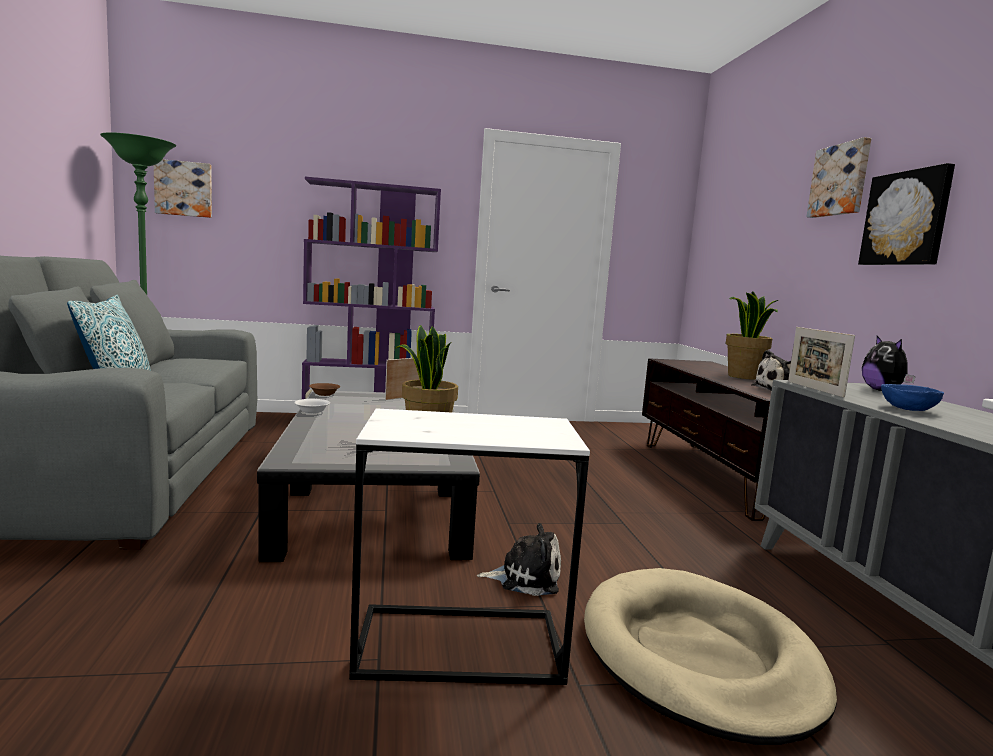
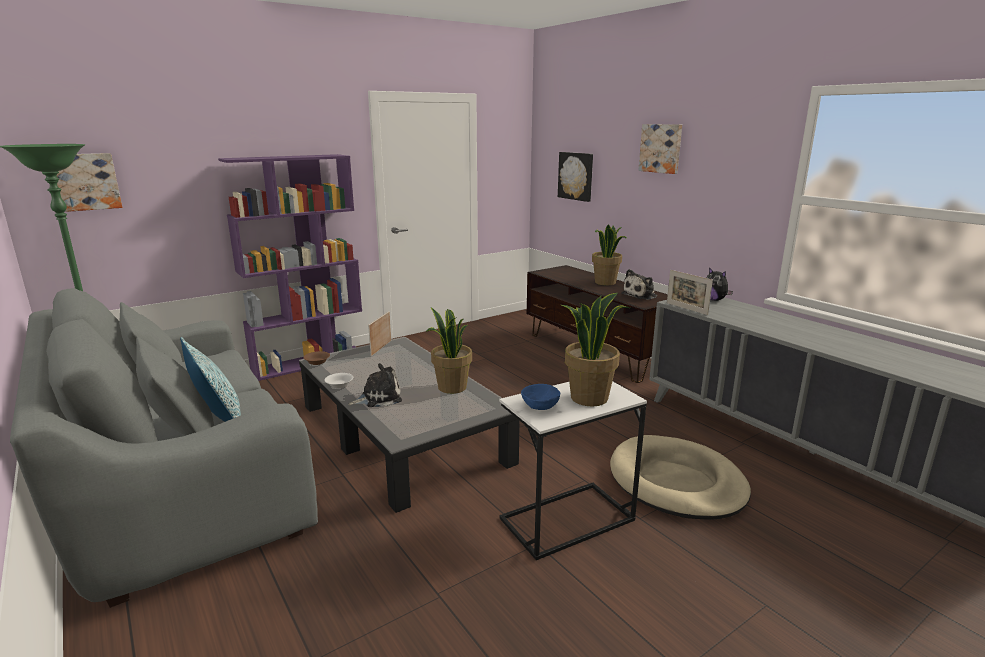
camera: 25 degrees left, 10 degrees up
(501, 430) = (589, 397): none -> potted plant
(525, 577) = (558, 465): plush toy -> plush toy (378, 398)
(907, 218) = (710, 184): picture -> picture (576, 176)
(908, 409) = (743, 319): blue bowl -> blue bowl (540, 406)

